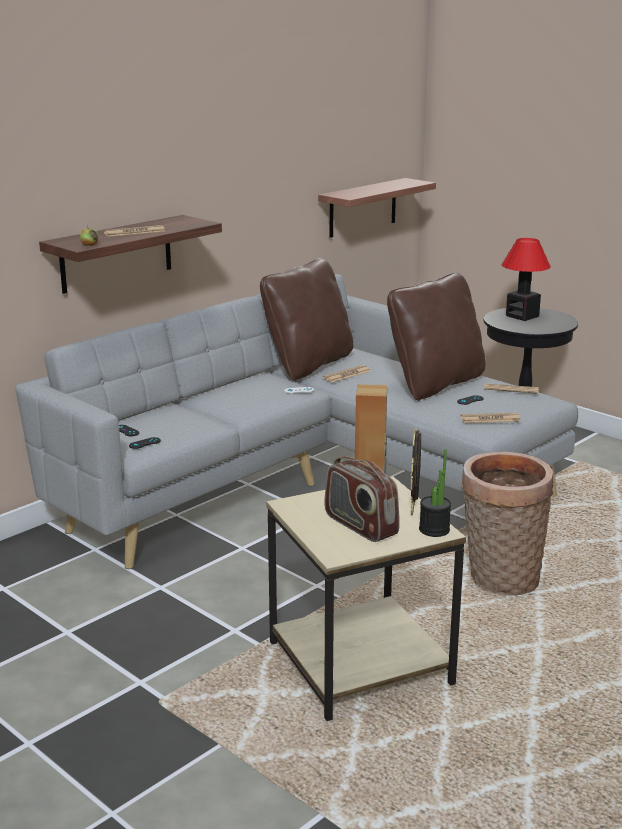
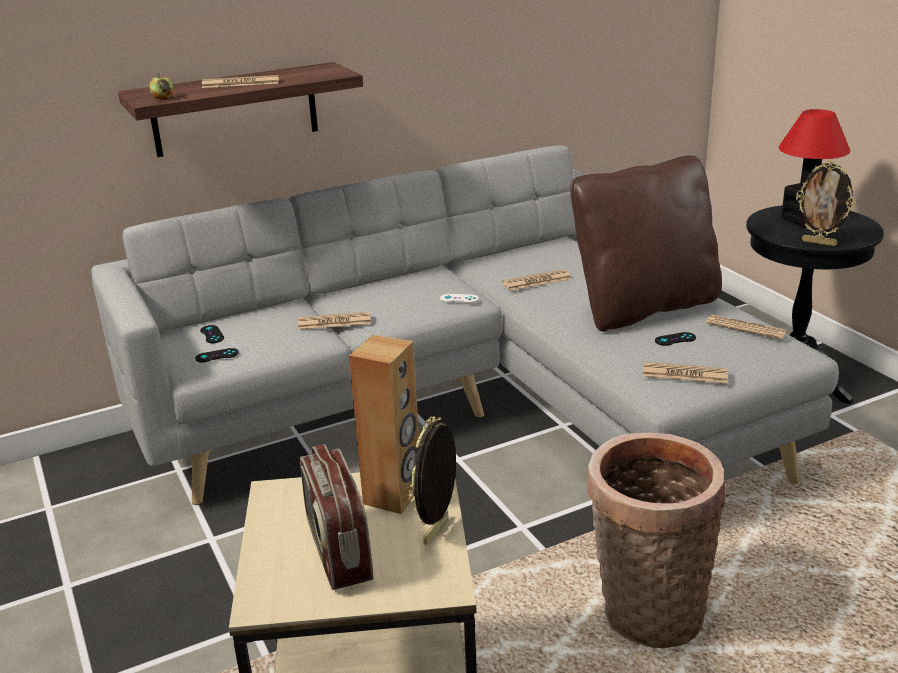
camera: 20 degrees right, 5 degrees up
(216, 414) = (334, 322): none -> newspaper
(308, 365) = (500, 261): brown pillow -> none
(363, 207) = (617, 59): shelf -> none
(434, 530) = (437, 580): potted plant -> none
(541, 329) = (819, 242): none -> picture frame

